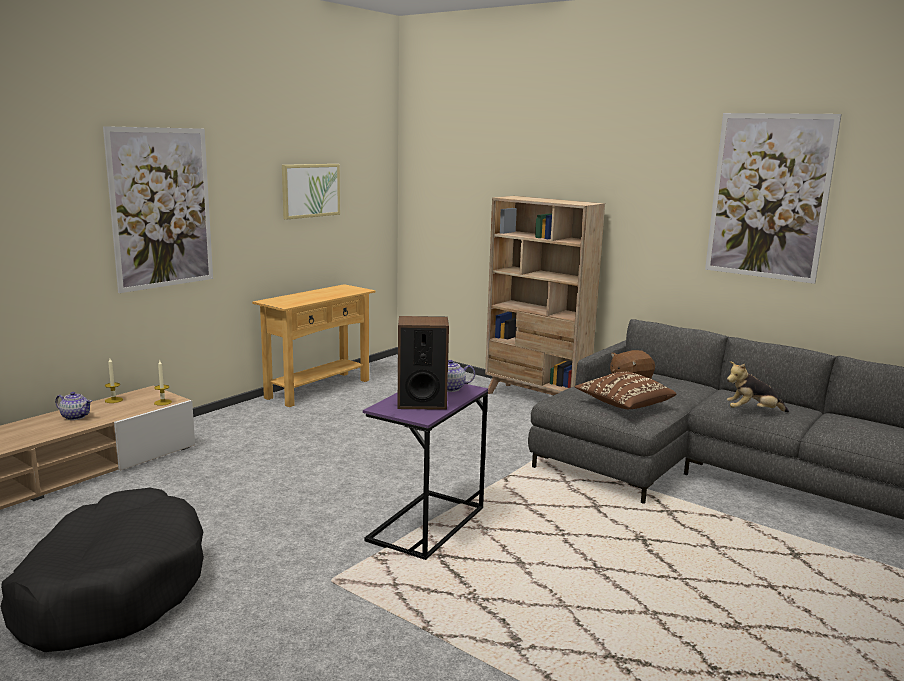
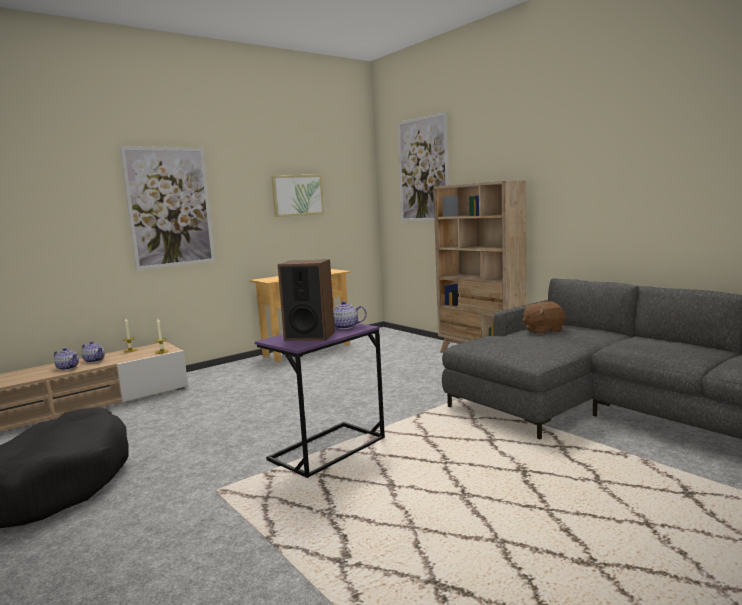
camera: 15 degrees right, 5 degrees down
(47, 428) = (67, 368): none -> teapot
(623, 404) = (524, 347): brown pillow -> none
(752, 412) = (654, 351): plush toy -> none
(769, 197) = (670, 150): picture -> picture (423, 169)

